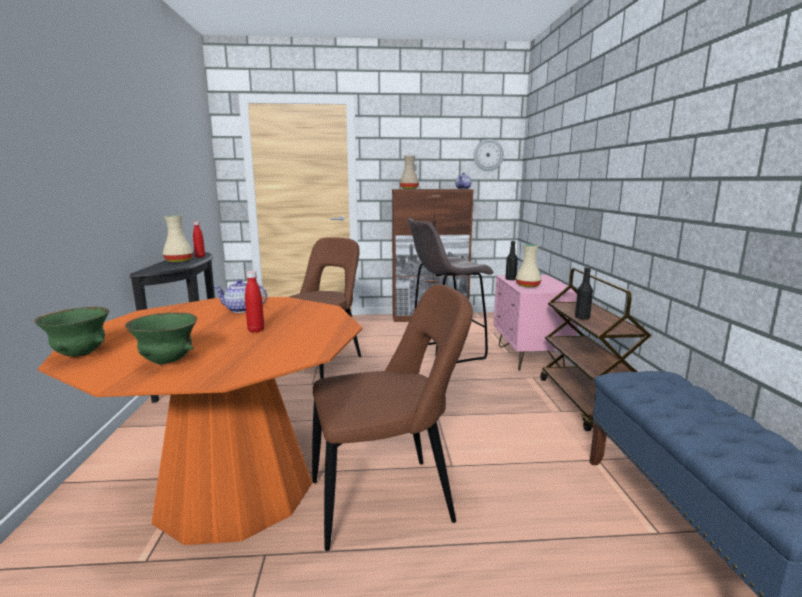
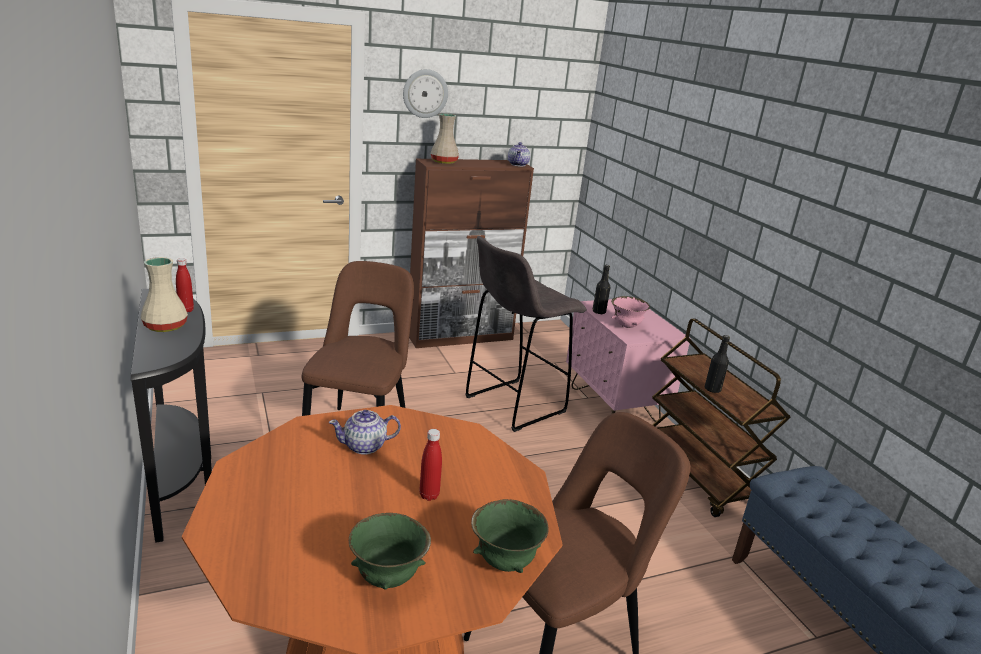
camera: 20 degrees left, 10 degrees up
(80, 354) = (257, 580): green bowl -> green bowl (505, 562)
(488, 155) = (548, 113): wall clock -> wall clock (425, 93)
(527, 285) = (626, 326): beige vase -> pink bowl

